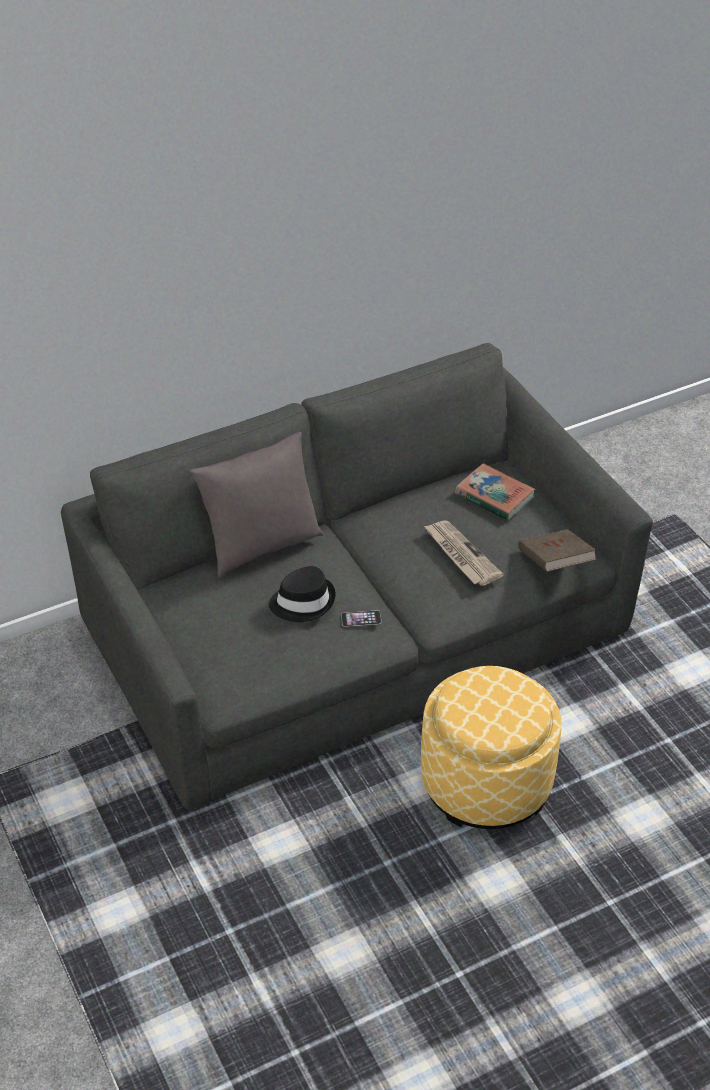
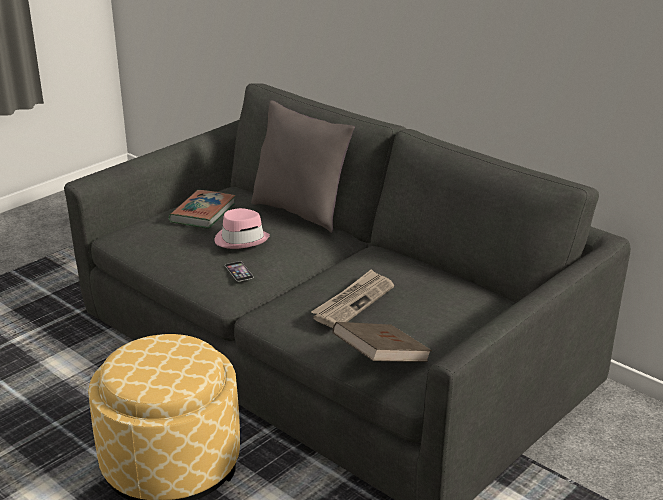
camera: 70 degrees right, 15 degrees down
(303, 601) = (241, 239): black hat -> pink hat
(494, 496) = (457, 305): book -> book (203, 213)

